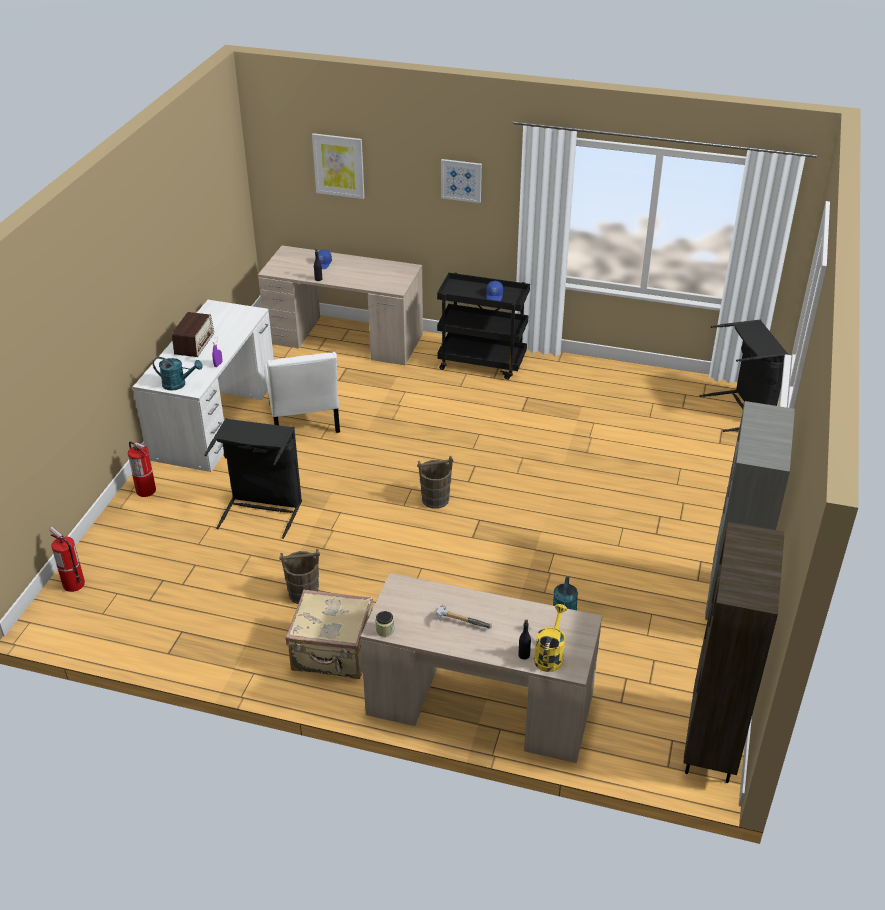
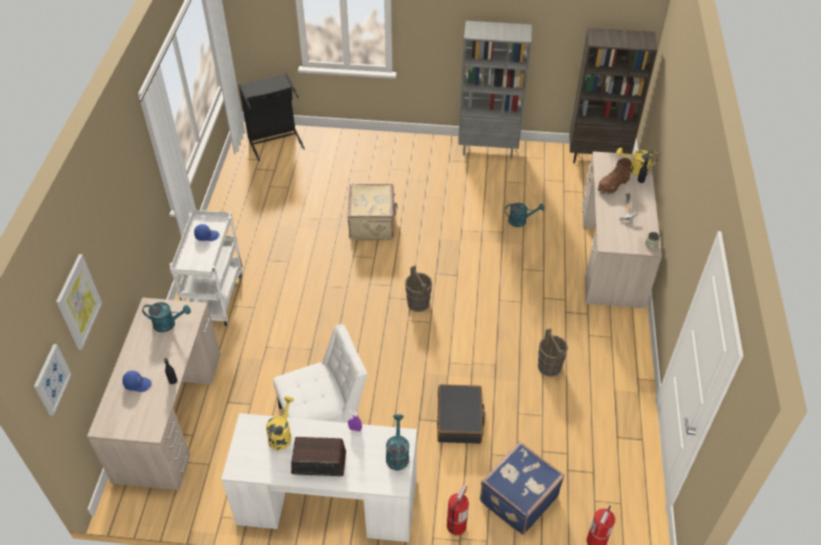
camera: 100 degrees left, 10 degrees up
(151, 536) = (517, 498): none -> blue suitcase
(233, 327) = (281, 435): none -> yellow watering can
(262, 510) = (459, 419): black laundry basket -> black suitcase
(333, 653) = (601, 336): beige suitcase -> beige suitcase (373, 223)
(384, 277) = (168, 324): none -> turquoise watering can
(461, 180) = (126, 196): picture -> picture (51, 379)
(482, 363) = (215, 296): black cart -> white cart
(518, 619) = (612, 185): none -> brown boot

